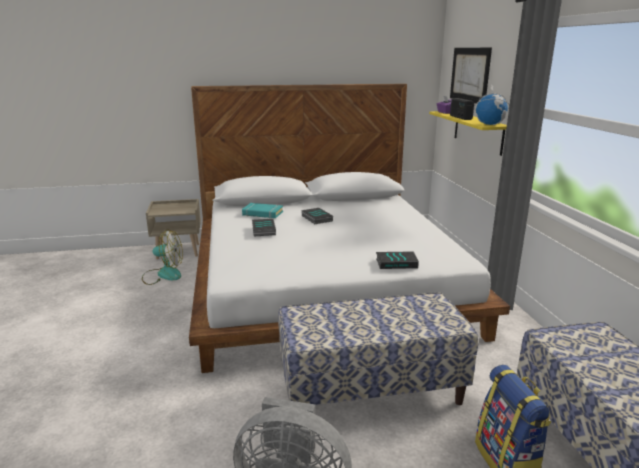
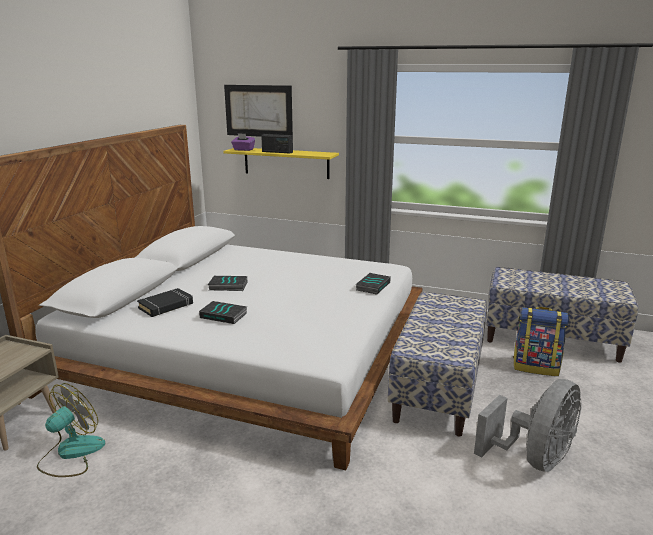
camera: 60 degrees left, 0 degrees up
(262, 213) = (166, 306): turquoise book -> black book
(490, 124) = (323, 154): globe -> none

